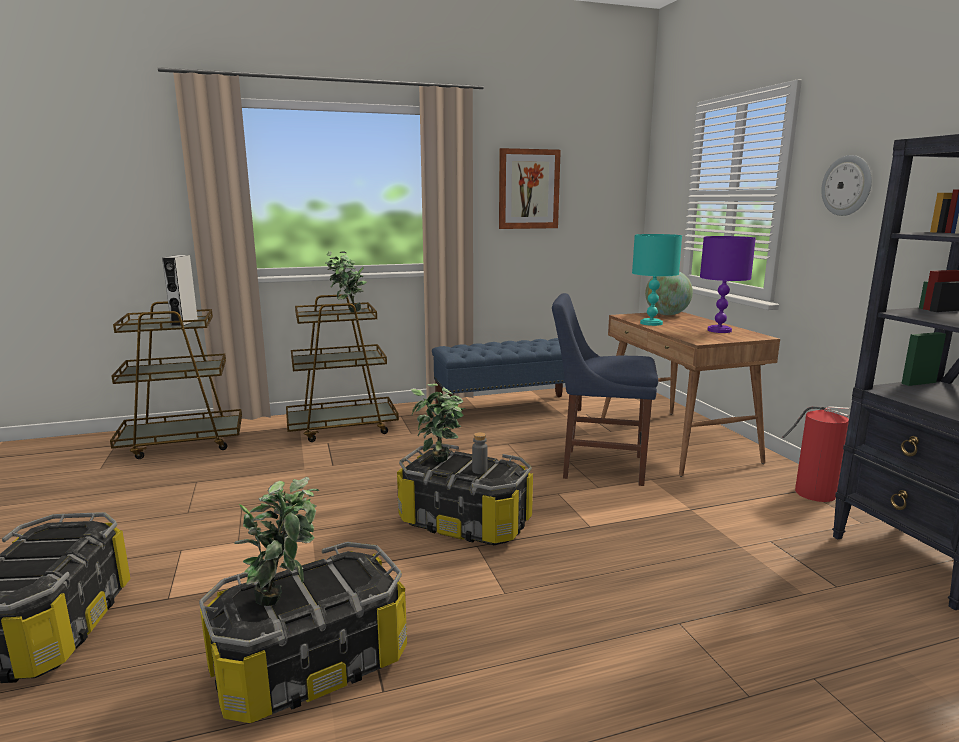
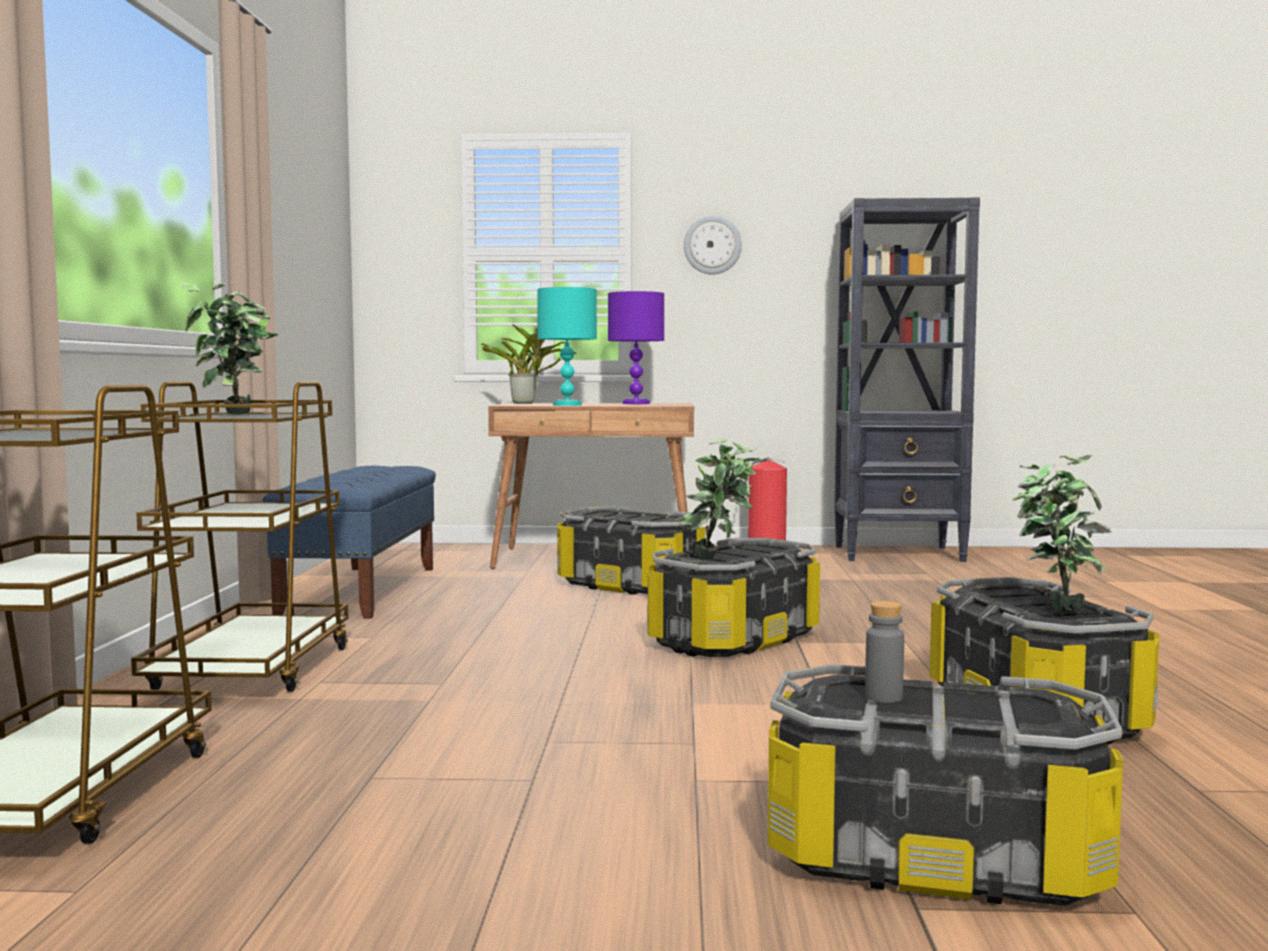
camera: 70 degrees left, 10 degrees down
(184, 322) = (77, 431): grey speaker -> none
(479, 470) = (755, 552): grey bottle -> grey bottle (883, 697)
(528, 189) = (283, 219): picture -> none
(598, 466) = (629, 586): blue chair -> storage box
(667, 315) = (526, 403): globe -> potted plant

